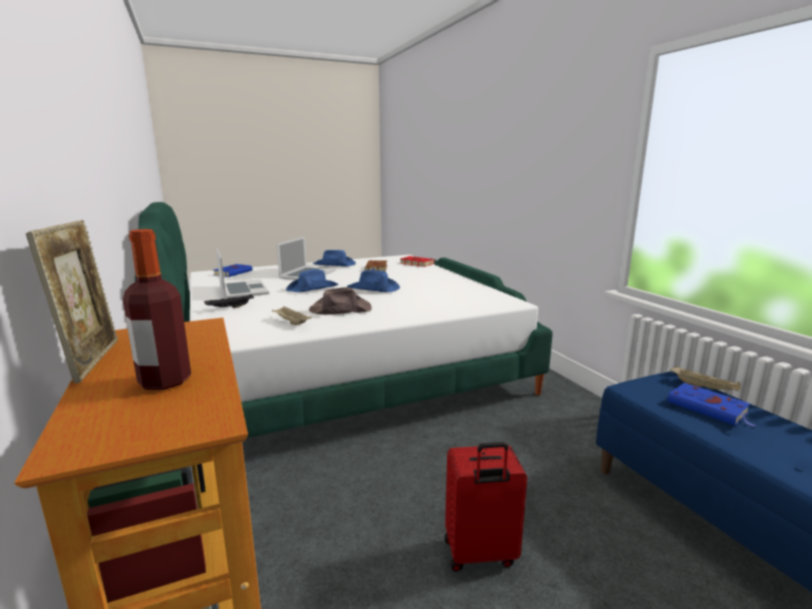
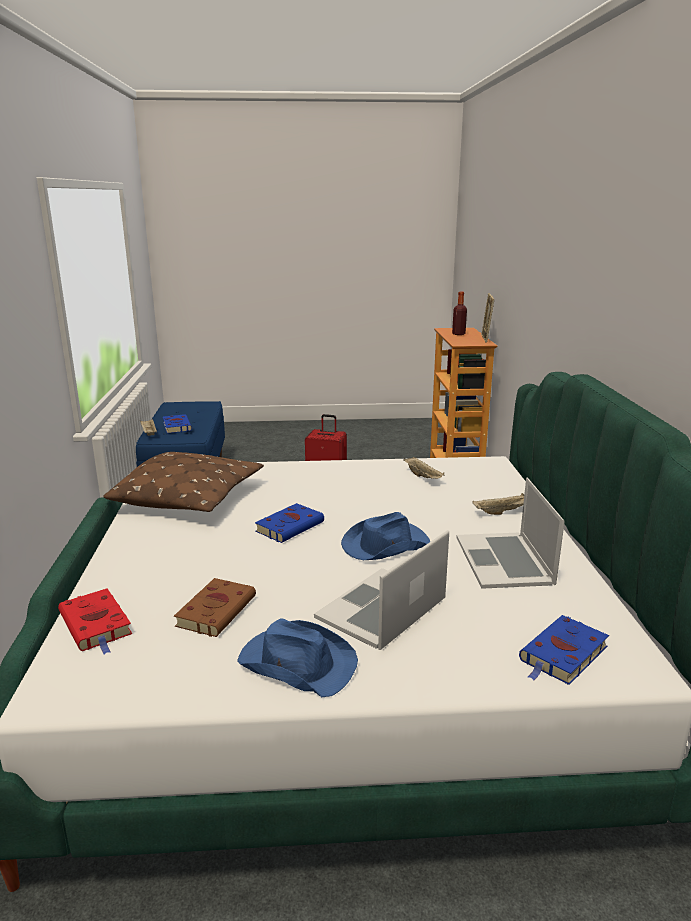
camera: 160 degrees left, 5 degrees up
(229, 308) = (502, 512): black tray -> beige tray
(339, 309) = (364, 489): brown hat -> none
(374, 289) = (291, 526): blue hat -> blue book
(457, 293) = (190, 497): none -> brown pillow

